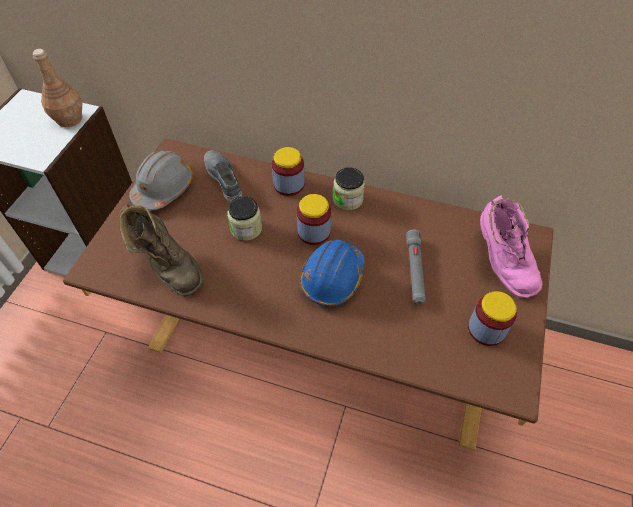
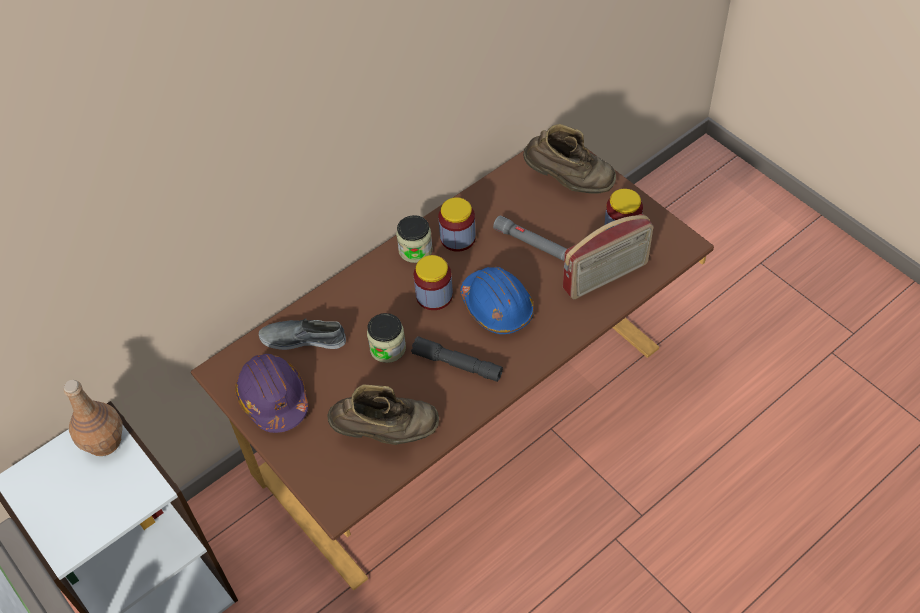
camera: 55 degrees left, 0 degrees up
(164, 188) = (273, 399): grey hard hat -> purple hard hat
(258, 279) = (457, 364): none -> grey flashlight
(289, 184) = (358, 287): jar -> jar (458, 238)
(423, 343) = (606, 277): none -> radio
(501, 263) = (568, 182): pink boot -> brown boot

